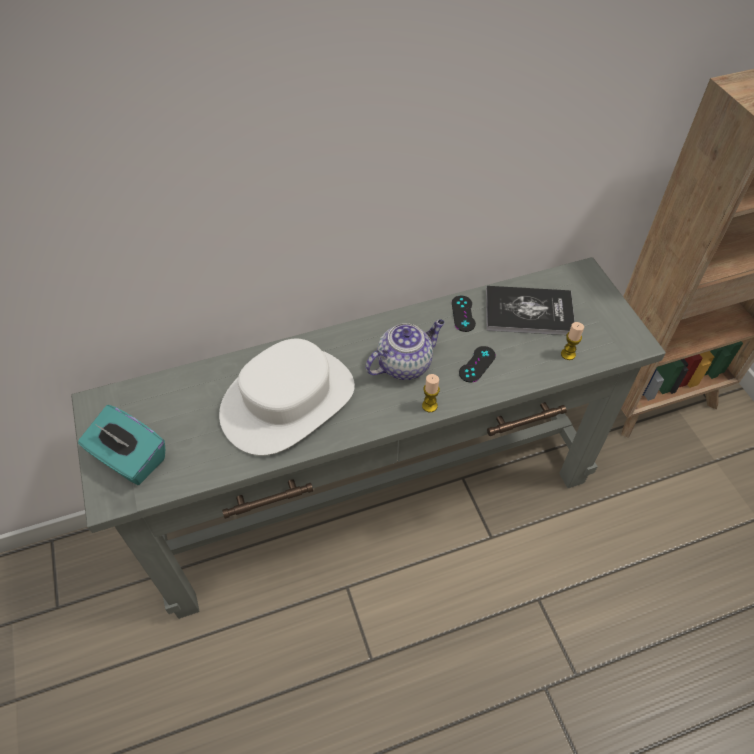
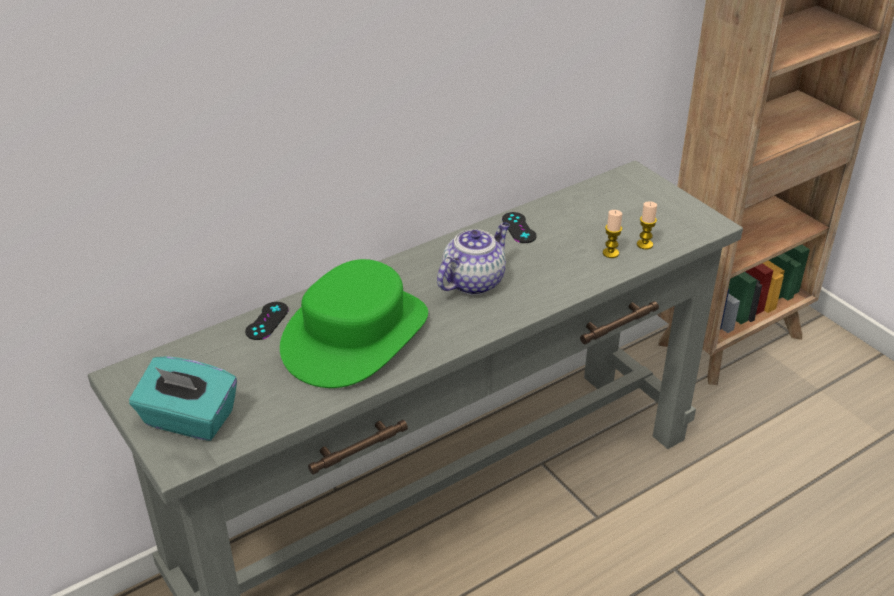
camera: 15 degrees left, 15 degrees down
(288, 401) = (355, 335): white hat -> green hat
(429, 406) = (516, 312): candle -> candle (610, 253)
(477, 364) = (552, 268): black game controller -> black game controller (267, 321)
(528, 312) = (588, 215): book -> none

